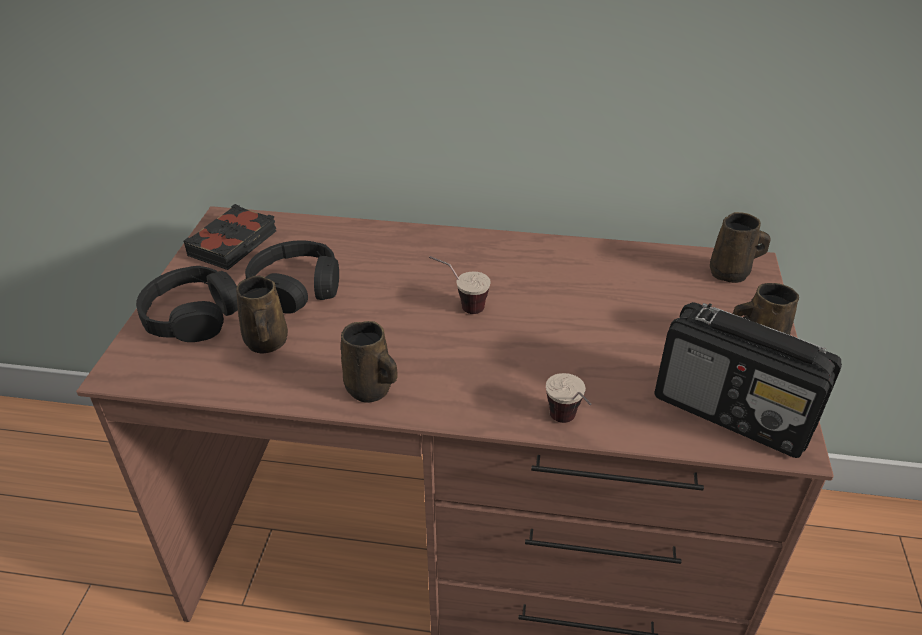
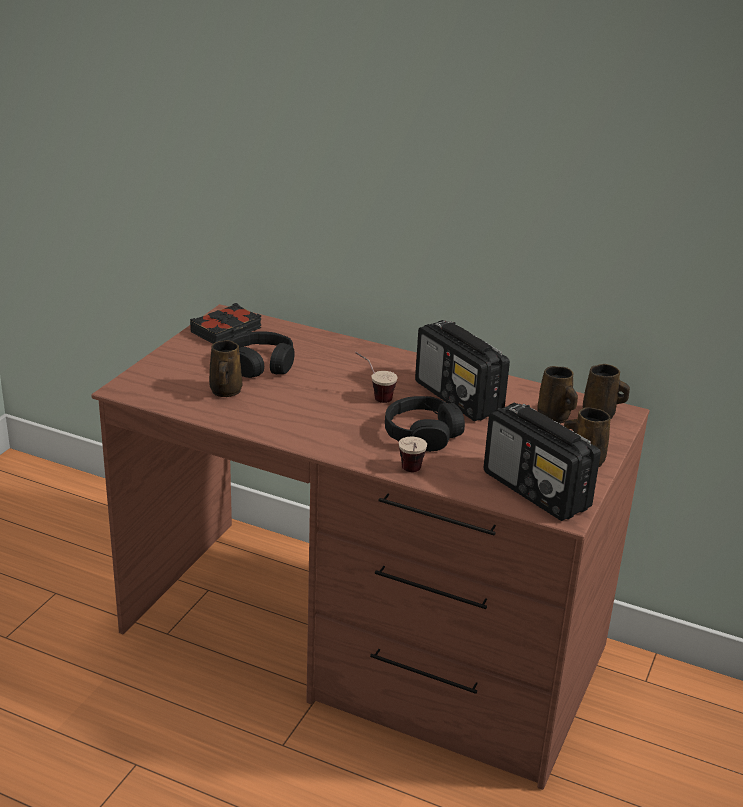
camera: 15 degrees right, 10 degrees down
(193, 316) = (181, 368): black headphones -> black headphones (422, 434)
(371, 390) = (285, 430): brown mug -> brown mug (554, 418)
(561, 285) = (458, 398): none -> radio

